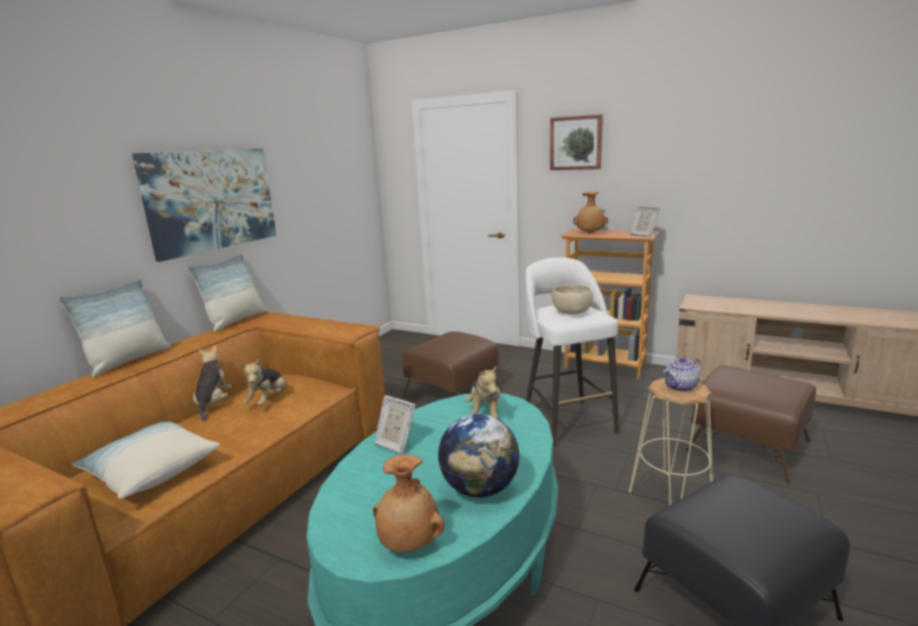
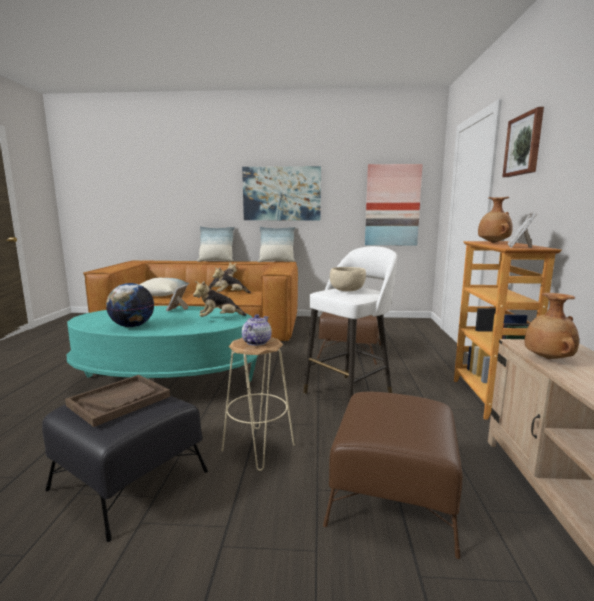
camera: 65 degrees right, 5 degrees down
(343, 199) = (392, 205): none -> picture
(409, 543) = (89, 322): brown vase -> brown vase (547, 359)
(681, 387) = (256, 342): teapot -> teapot turned 75 degrees clockwise
(743, 516) = (119, 401): none -> brown tray

